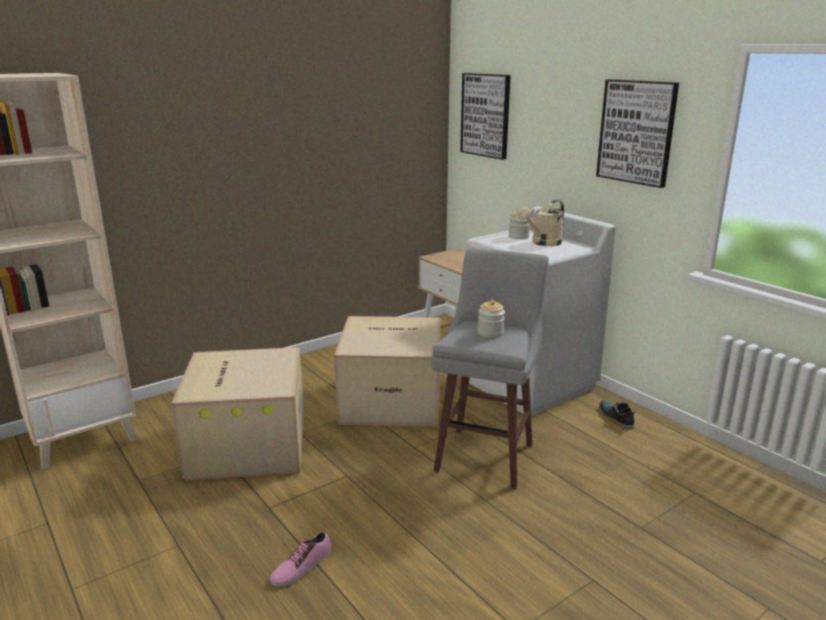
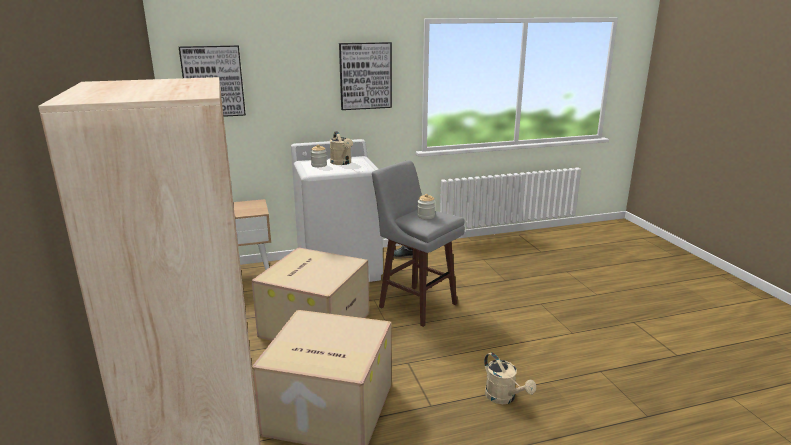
camera: 70 degrees left, 0 degrees up
(301, 566) = (504, 398): shoe -> beige watering can

